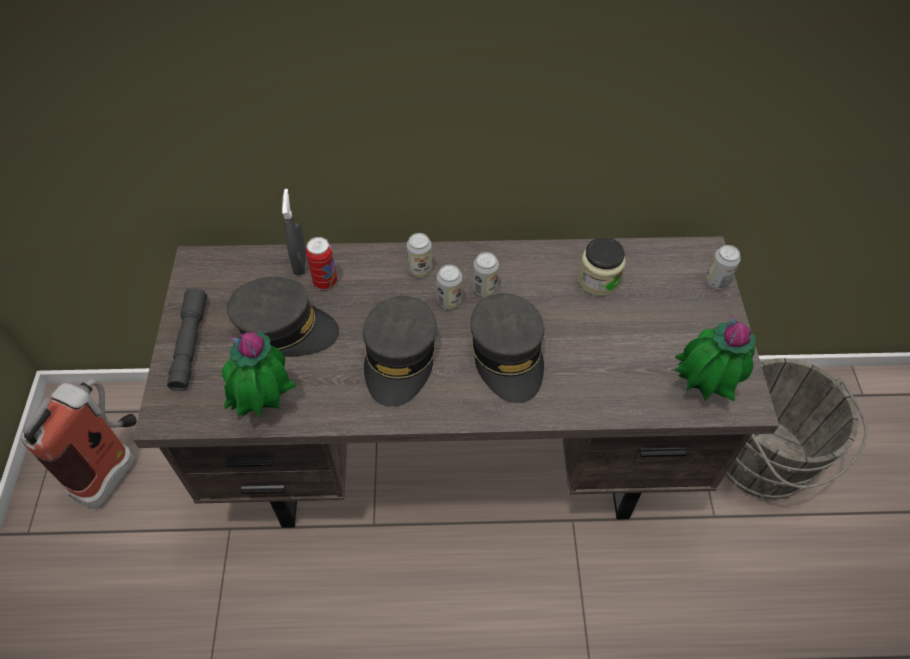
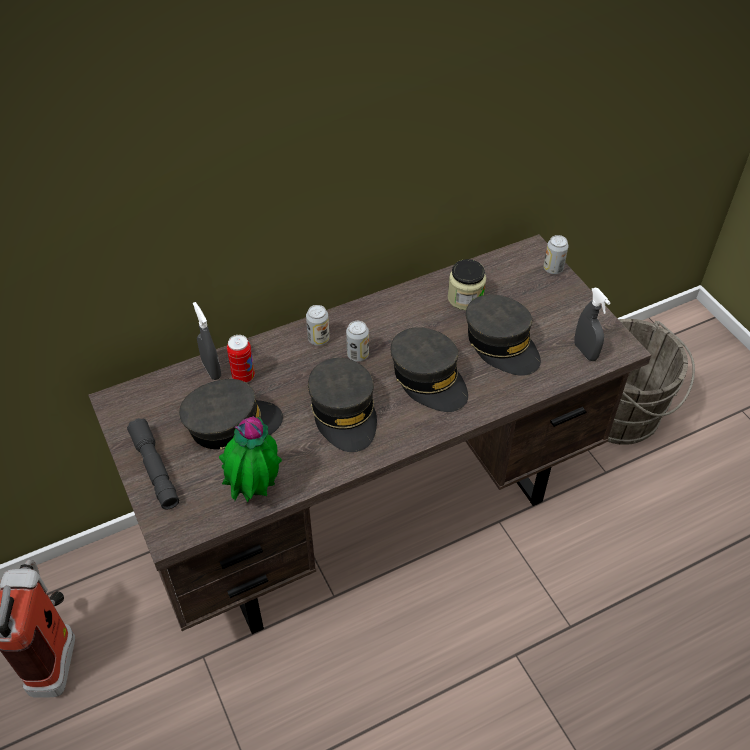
camera: 25 degrees left, 5 degrees down
(484, 289) = (380, 335): can -> none
(609, 346) = (501, 344): none -> grey cap
(700, 391) = (585, 351): potted plant -> grey spray bottle

